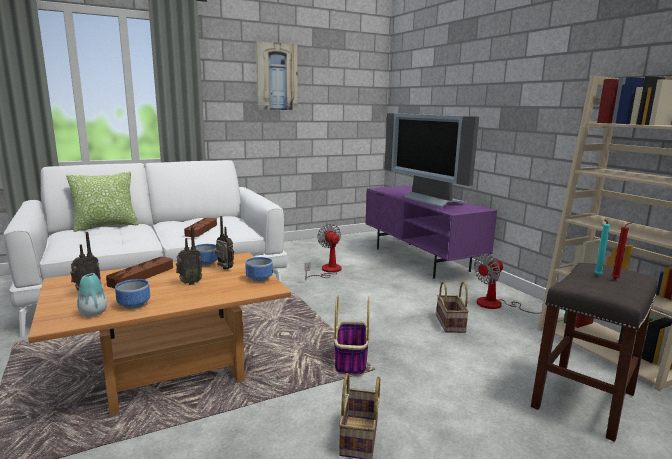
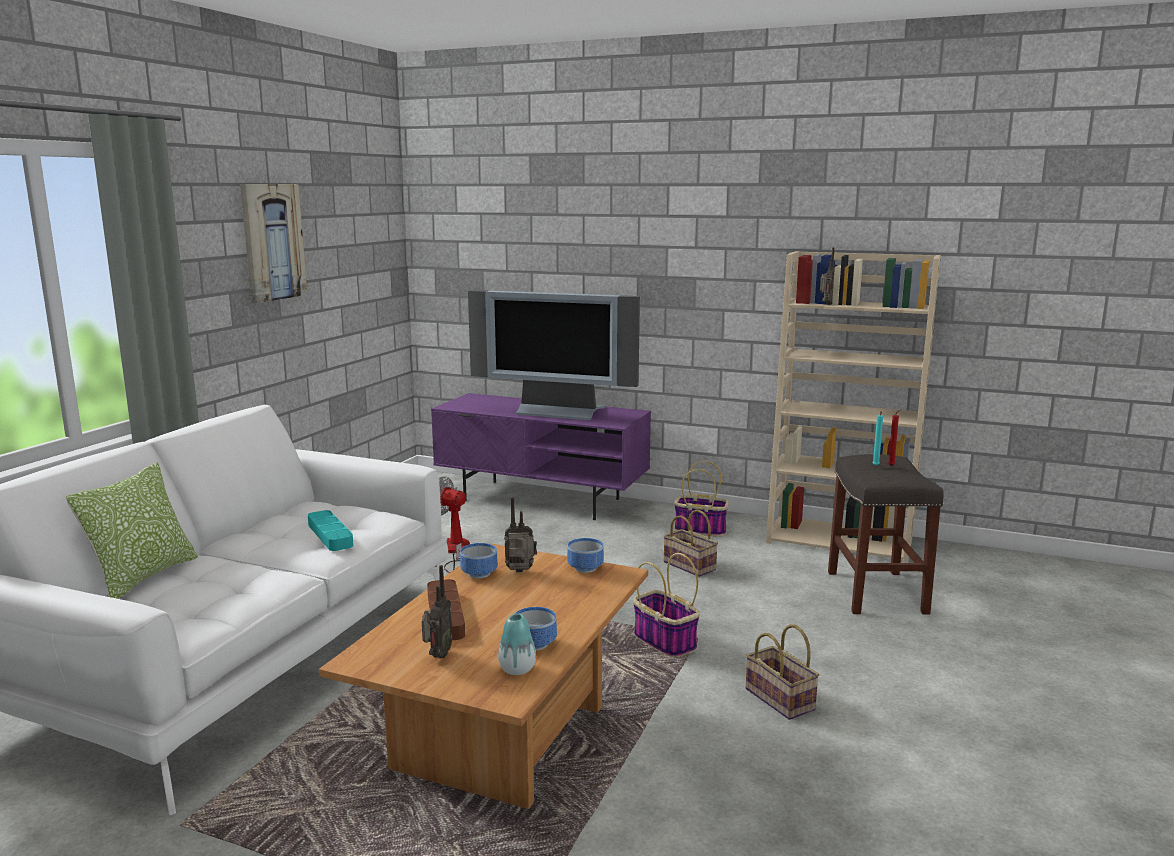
camera: 40 degrees left, 0 degrees up
(189, 283) = (526, 600): radio -> radio (825, 304)
(201, 230) = (330, 535): brown tray -> turquoise tray
(498, 305) = (701, 530): fan -> basket

